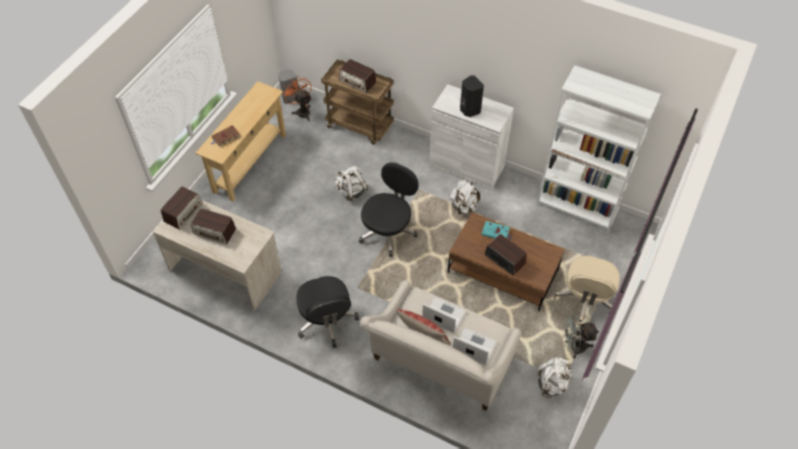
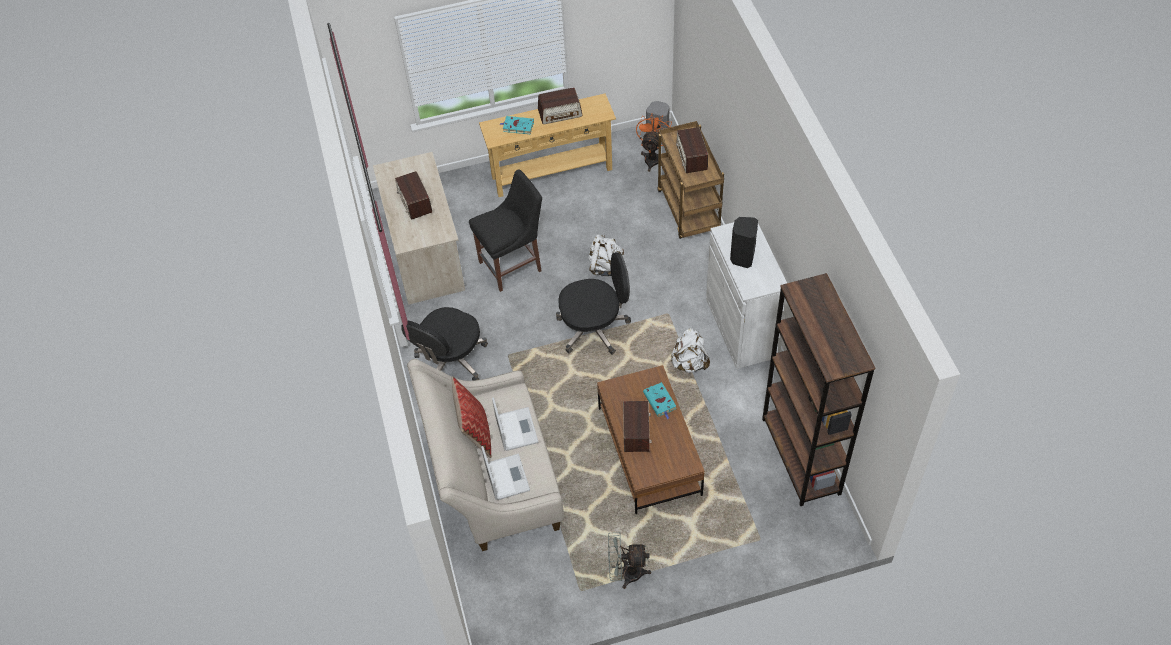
camera: 50 degrees right, 0 degrees up
(183, 212) = (411, 167): radio -> radio (560, 113)
(225, 137) = (517, 126): brown book -> turquoise book
(294, 234) = (513, 265): none -> black chair
(552, 383) = (565, 584): white backpack -> none
(574, 347) = (626, 573): grey fan -> grey fan turned 45 degrees counterclockwise
(577, 208) = (801, 456): white bookcase -> brown bookcase
(585, 300) = (692, 544): beige office chair -> none

